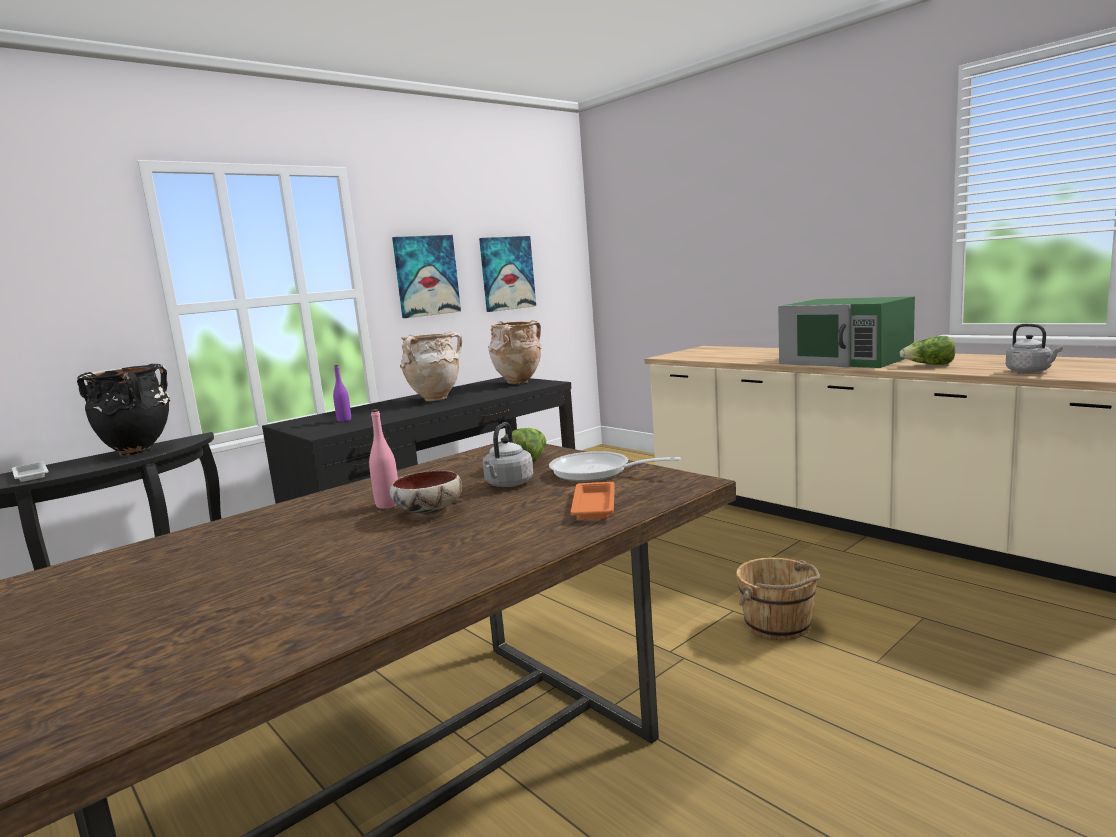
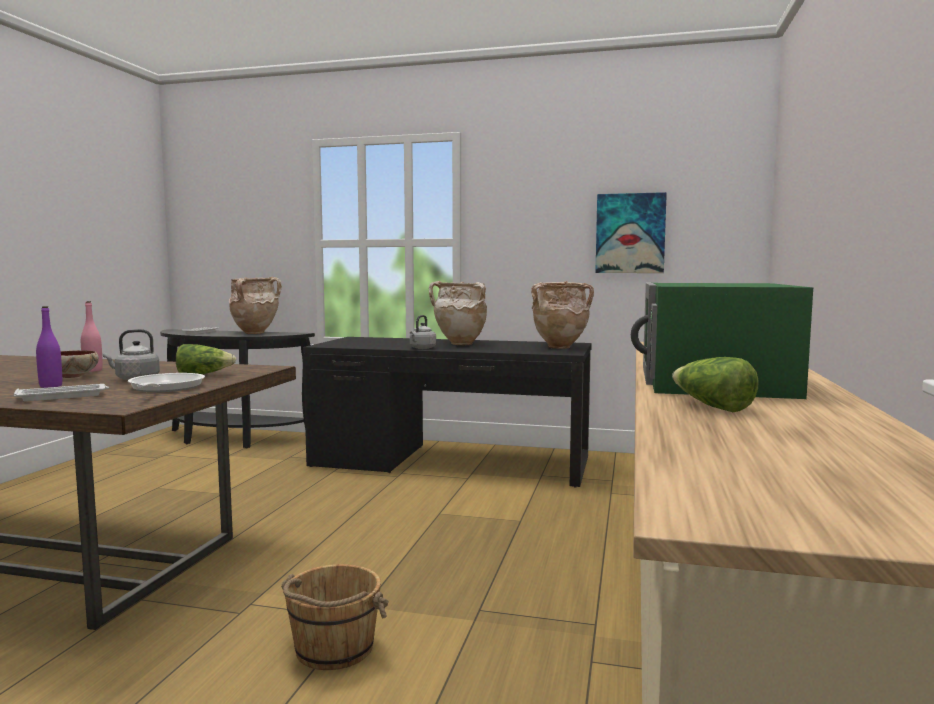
camera: 55 degrees right, 5 degrees down
(138, 452) = (255, 333): black vase -> beige vase
(344, 420) = (370, 342): purple bottle -> purple bottle (51, 386)
(426, 276) = (528, 230): picture -> none
(594, 505) = (63, 396): orange tray -> white tray
(1030, 371) = (709, 447): grey kettle -> grey kettle (422, 348)

